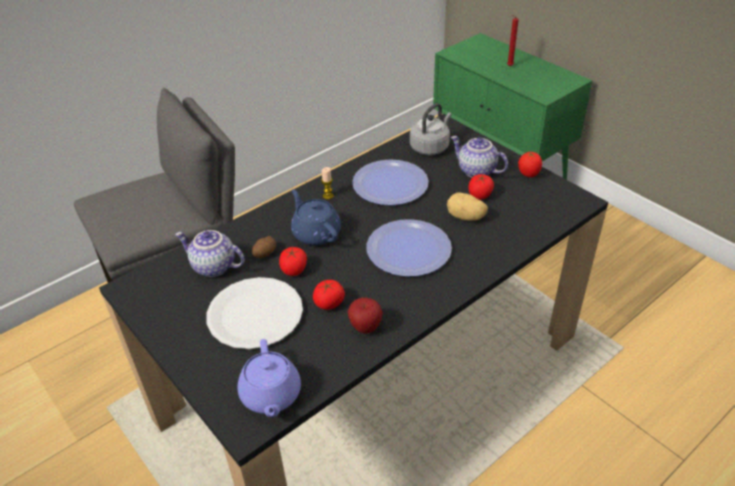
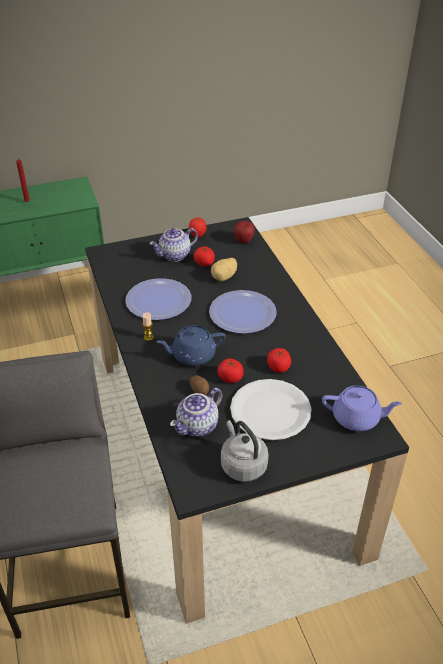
camera: 70 degrees left, 0 degrees up
(365, 327) = (312, 355): apple -> apple (243, 241)
(430, 147) = (126, 267): grey kettle -> grey kettle (242, 465)

